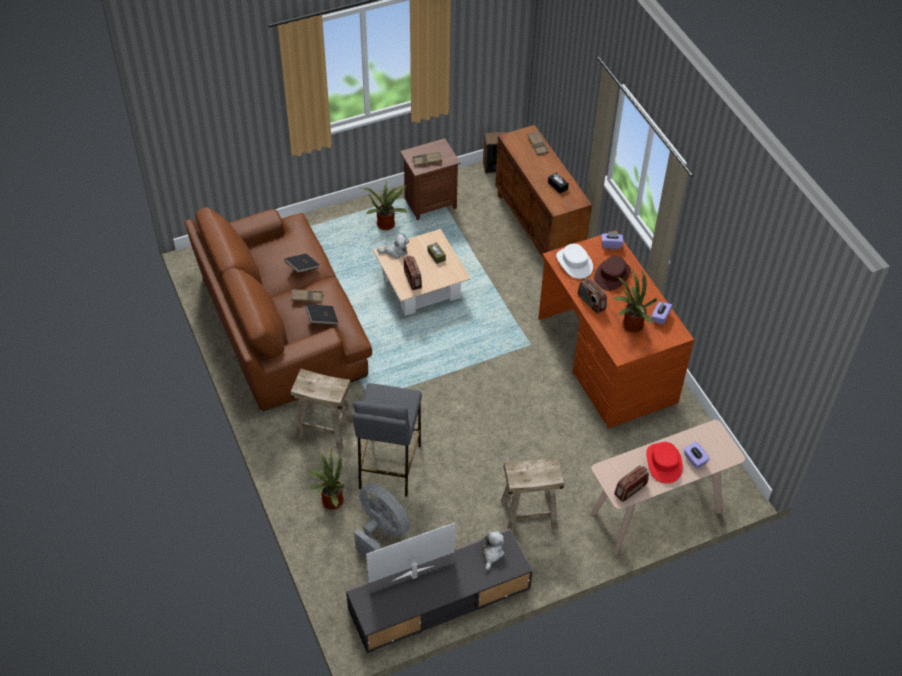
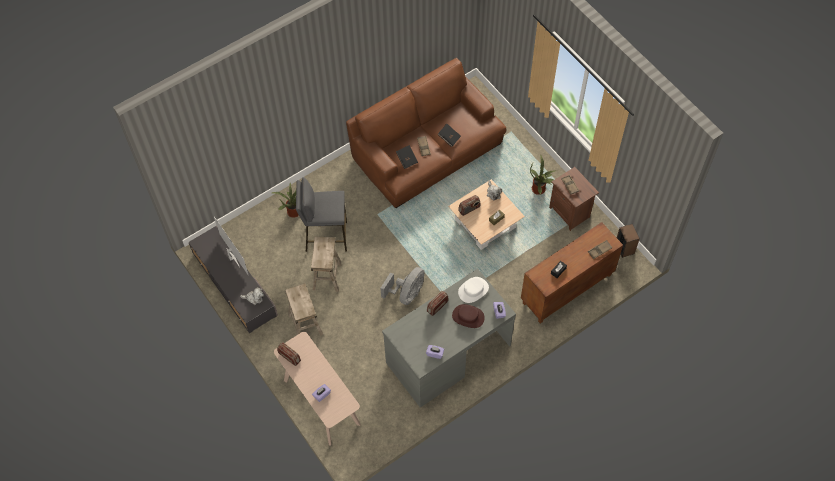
camera: 80 degrees right, 10 degrees up
(324, 429) = (347, 194): beige stool -> beige stool (326, 276)
(381, 532) = (276, 243): grey fan -> grey fan (407, 293)
(605, 360) = (447, 353): brown desk -> grey desk
(630, 325) = (422, 334): potted plant -> none
(664, 463) = (315, 375): red hat -> none

